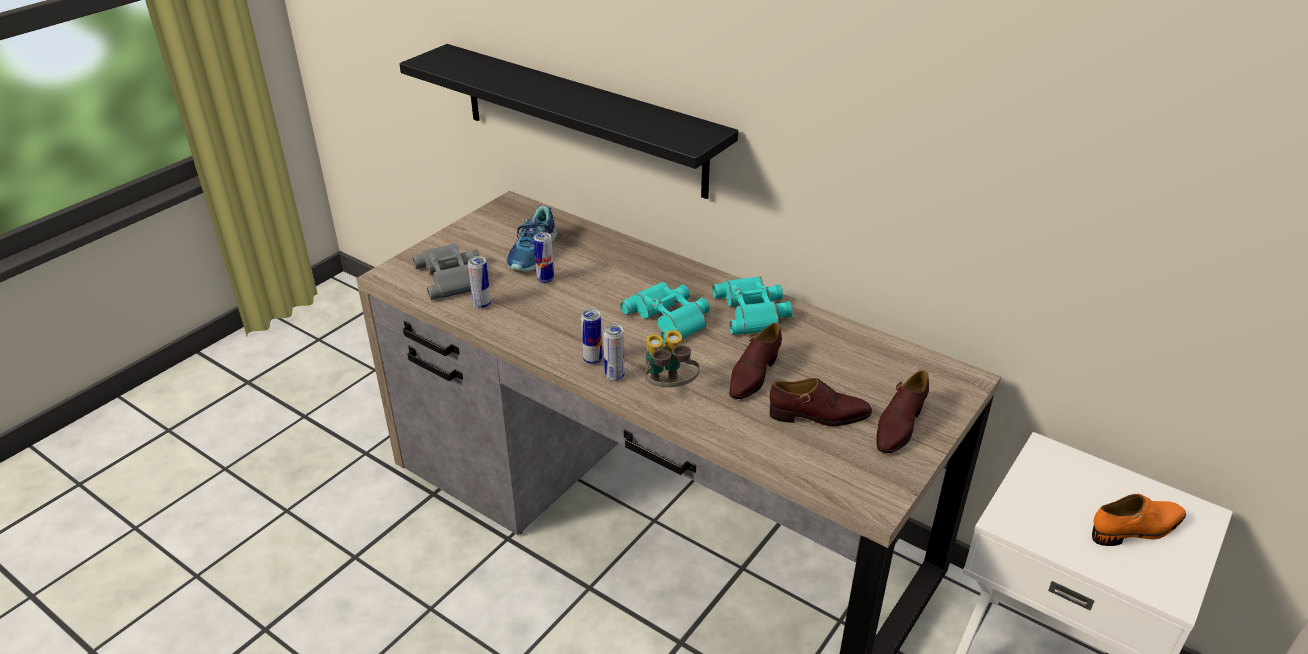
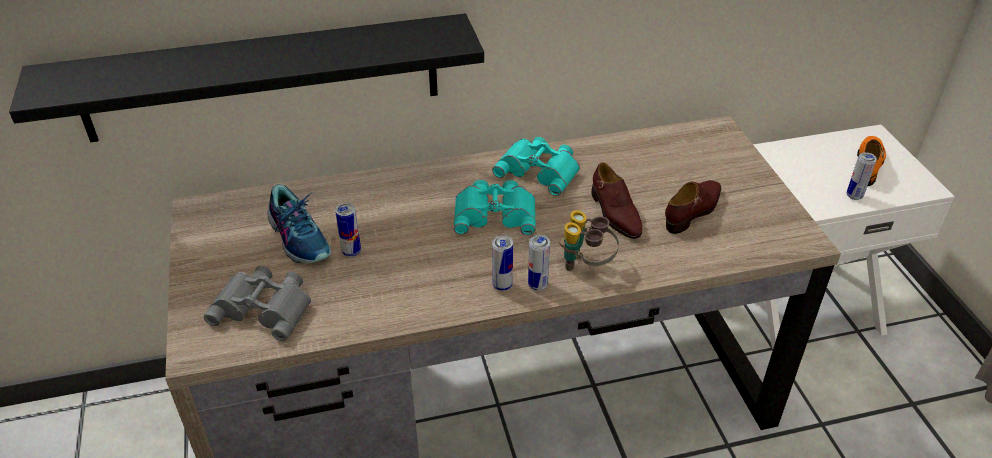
camera: 50 degrees left, 5 degrees up
(482, 305) = (337, 311): can -> can (854, 196)
(899, 425) = (737, 184): brown shoe -> none

